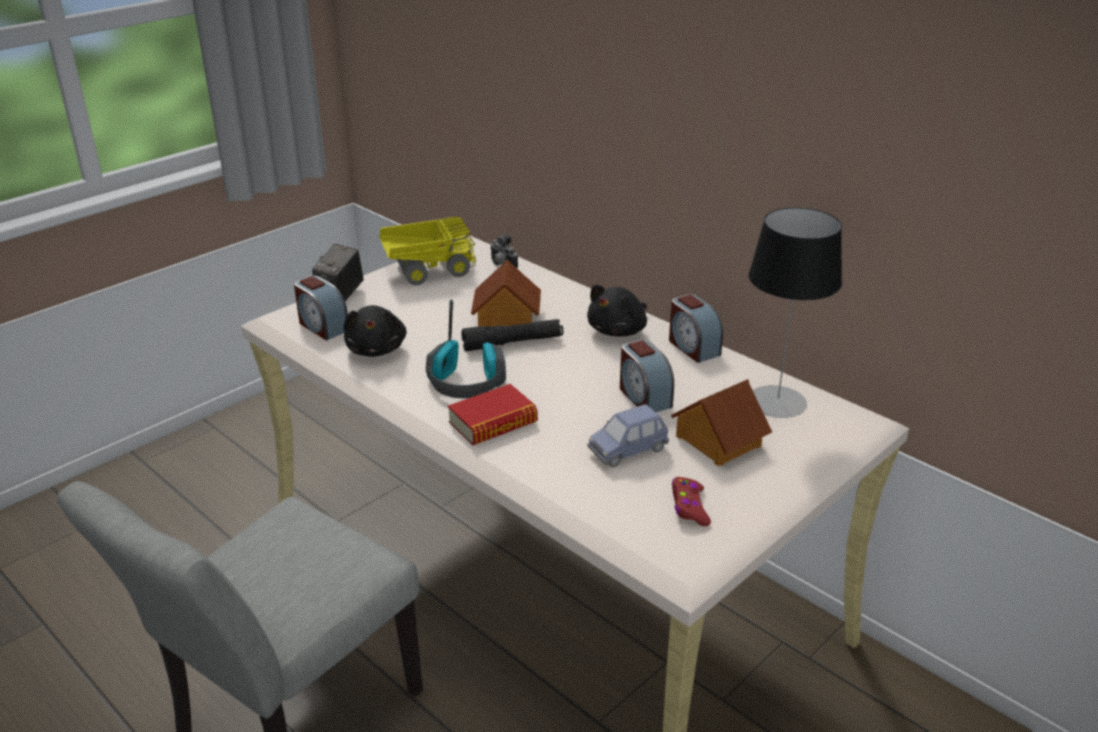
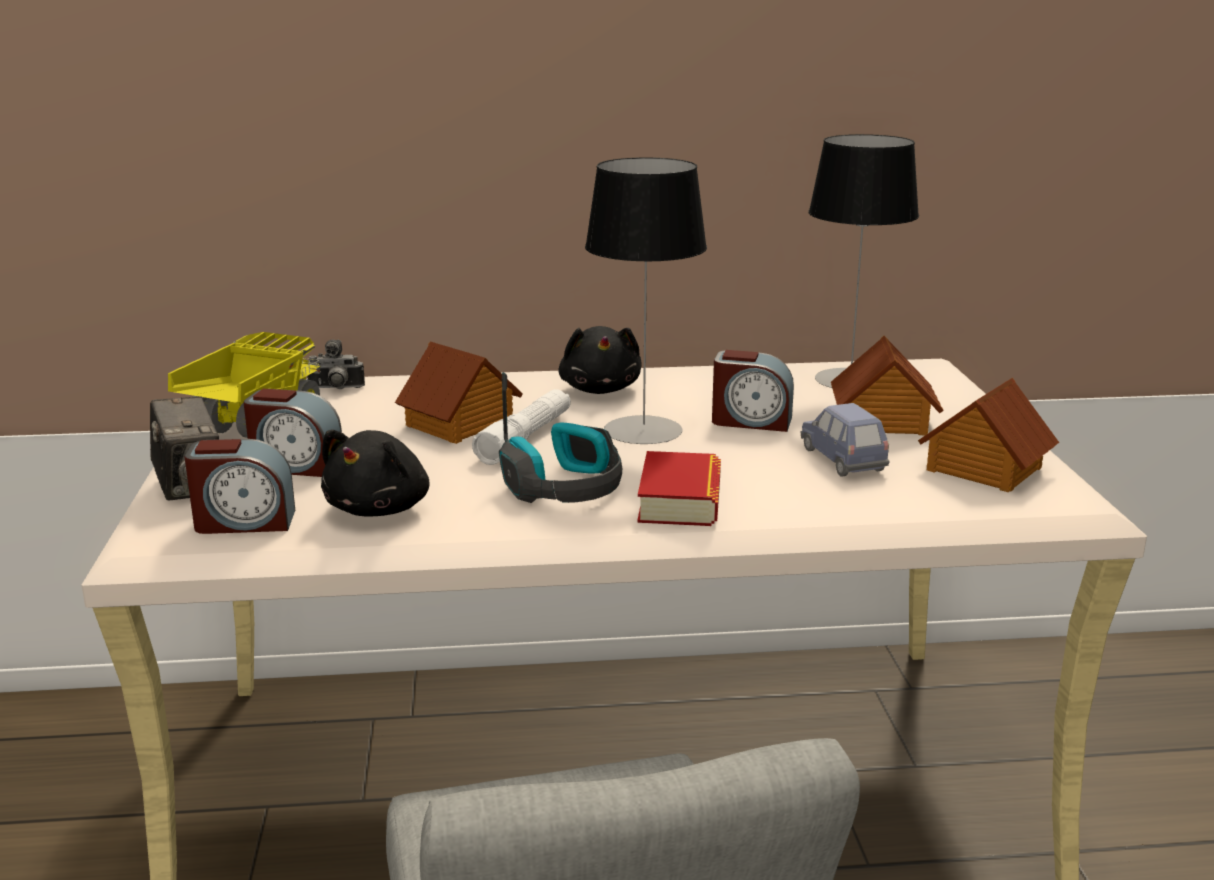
camera: 50 degrees left, 10 degrees down
(376, 349) = (381, 508): black plush toy -> black plush toy turned 75 degrees clockwise
(513, 343) = (525, 438): black flashlight -> white flashlight
(576, 370) = (643, 430): none -> table lamp
(627, 450) = (842, 460): blue toy car -> blue toy car turned 150 degrees clockwise
(689, 507) = (983, 469): red game controller -> toy house
(692, 347) = (694, 374): alarm clock -> alarm clock (296, 466)

